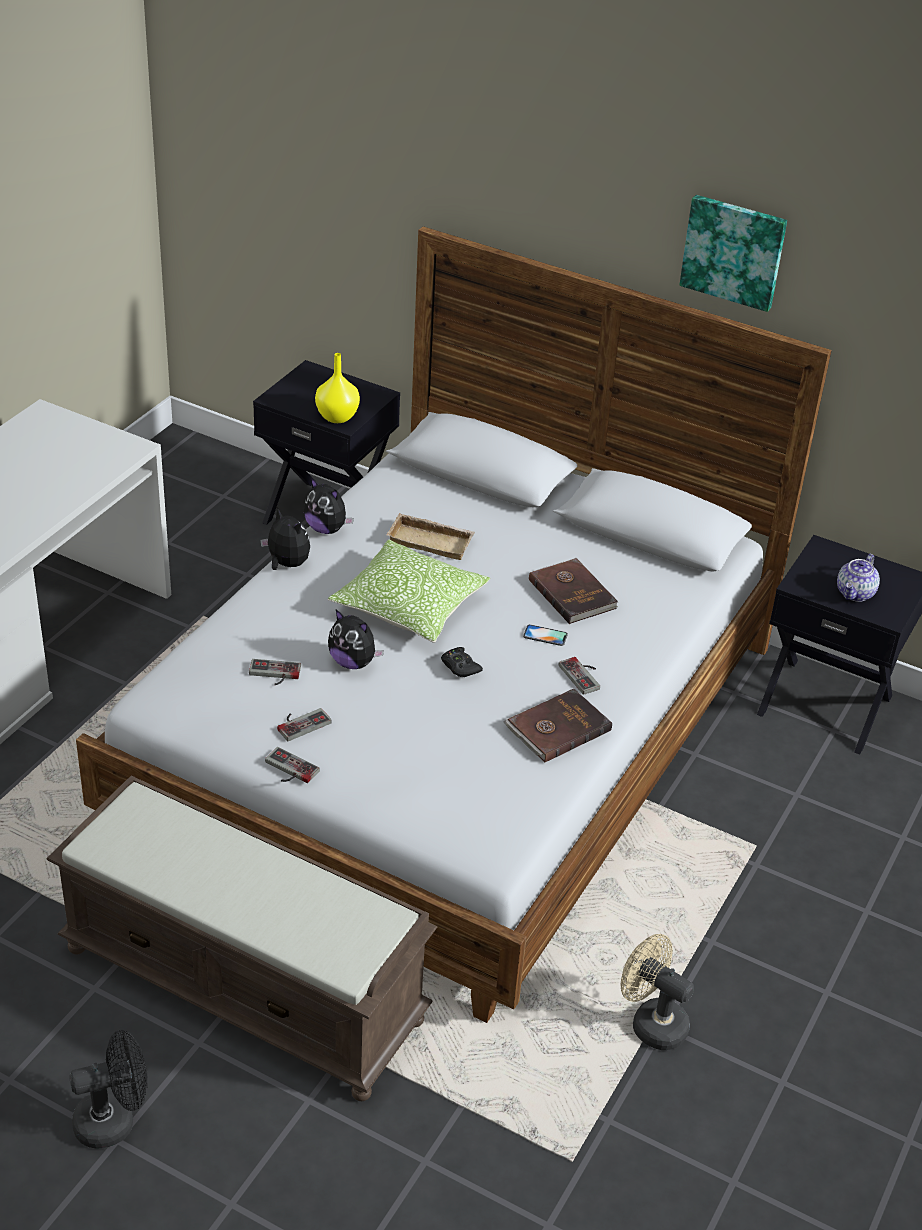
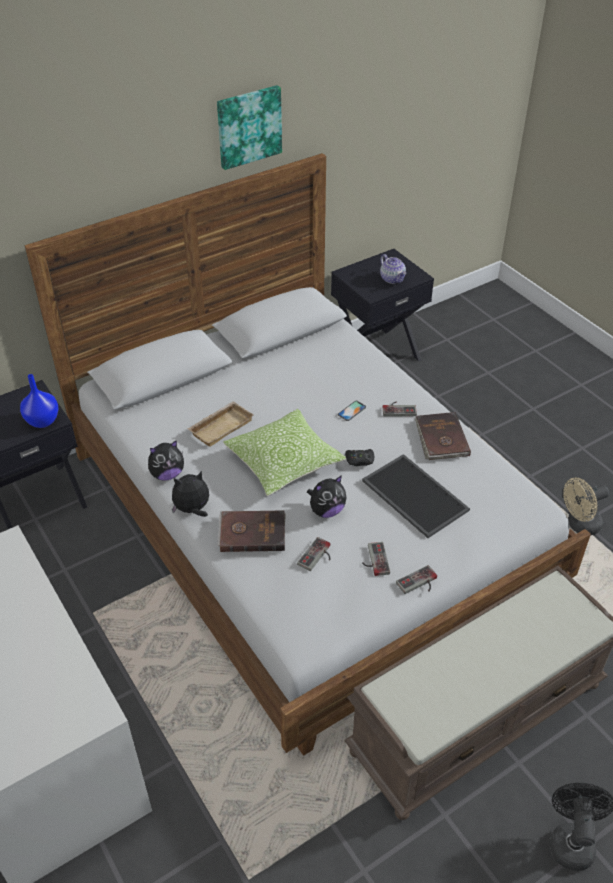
camera: 60 degrees left, 5 degrees up
(337, 416) = (42, 421): yellow vase -> blue vase
(431, 728) = (413, 495): none -> tray
(573, 593) = (318, 384): brown book -> brown book (252, 532)

